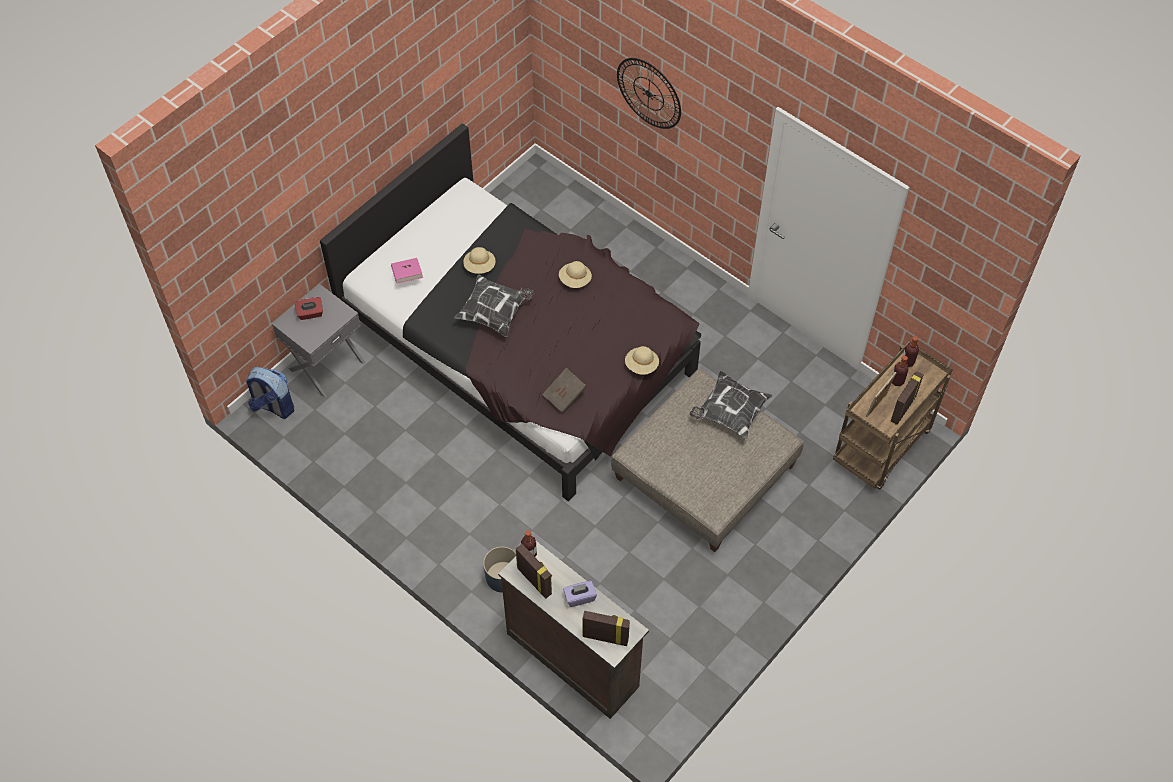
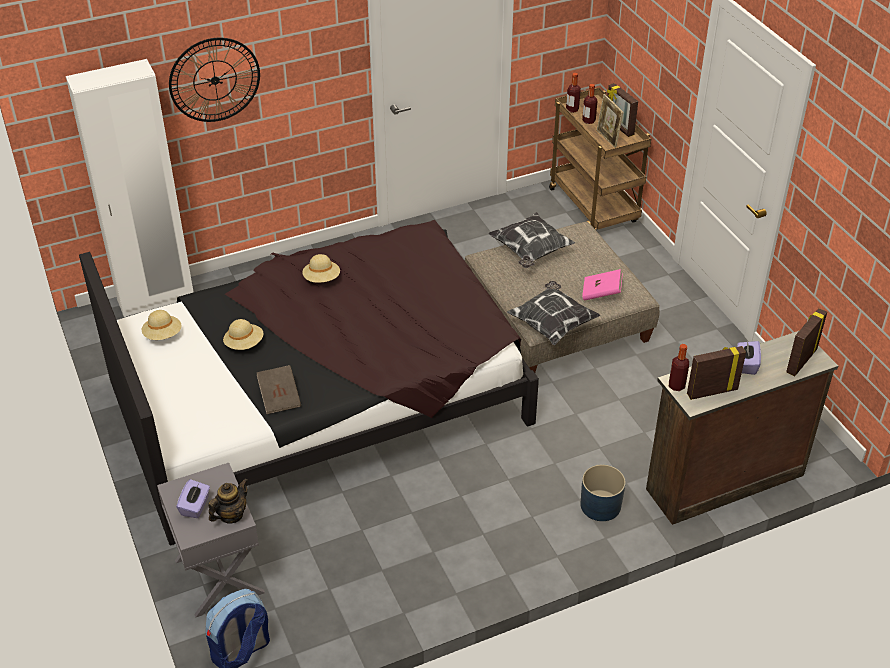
camera: 65 degrees left, 15 degrees down
(310, 313) = (195, 506): red tissue box -> purple tissue box
(312, 336) = (231, 515): none -> teapot
(407, 276) = (208, 406): pink book -> pink book (601, 293)
(495, 313) = (318, 349): pillow -> pillow (552, 324)
(565, 395) = (462, 329): brown book -> brown book (279, 398)
(569, 193) = (156, 299): none -> white wardrobe
(641, 365) = (460, 268): beige hat -> beige hat (163, 335)

